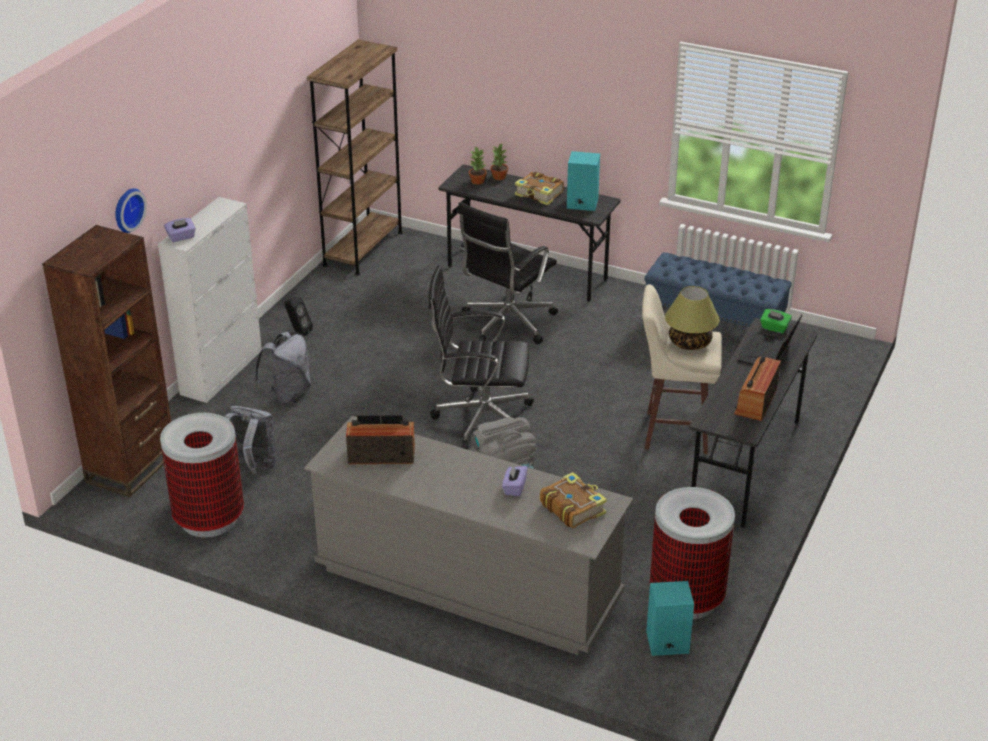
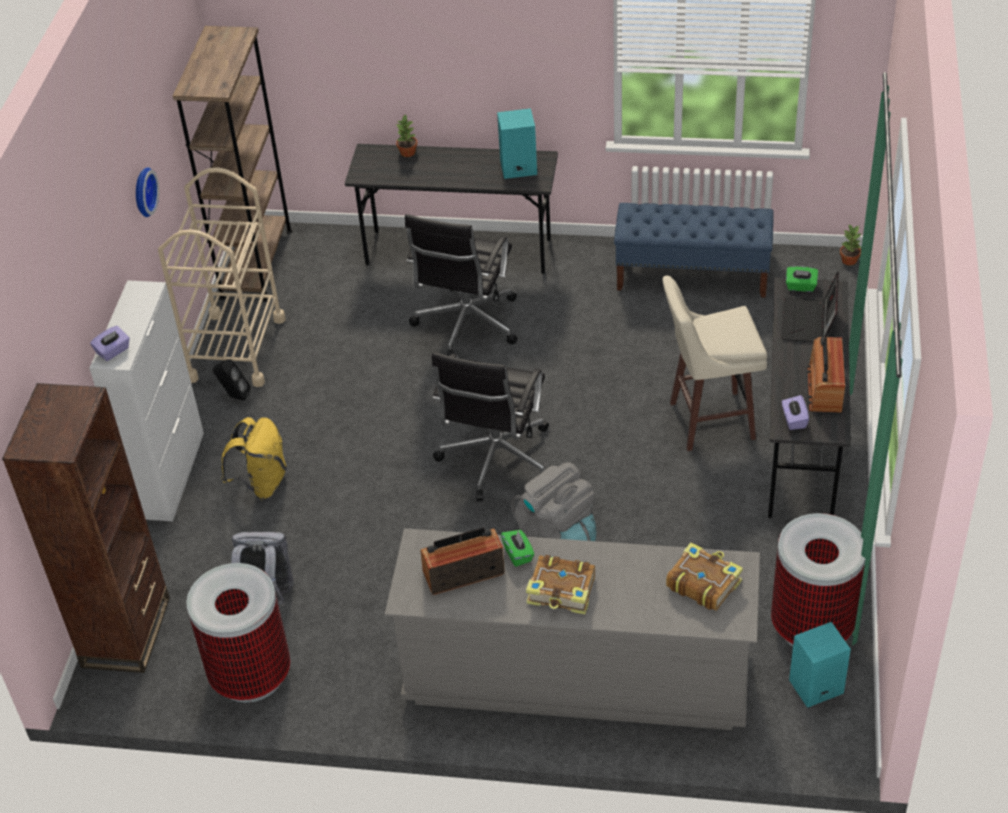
camera: 15 degrees left, 10 degrees up
(127, 209) = (56, 346): wall clock -> wall clock (142, 192)
(287, 394) = (262, 484): grey backpack -> yellow backpack
(317, 301) = (236, 349): none -> beige cart
(432, 453) = (518, 554): none -> green tissue box
(478, 181) = (386, 164): potted plant -> potted plant (849, 260)
(481, 419) = (495, 460): black office chair -> black office chair turned 60 degrees counterclockwise
(514, 488) = (629, 575): purple tissue box -> purple tissue box (794, 420)
(539, 194) = (465, 166): book -> book (562, 592)
(690, 342) = (721, 328): table lamp -> none

